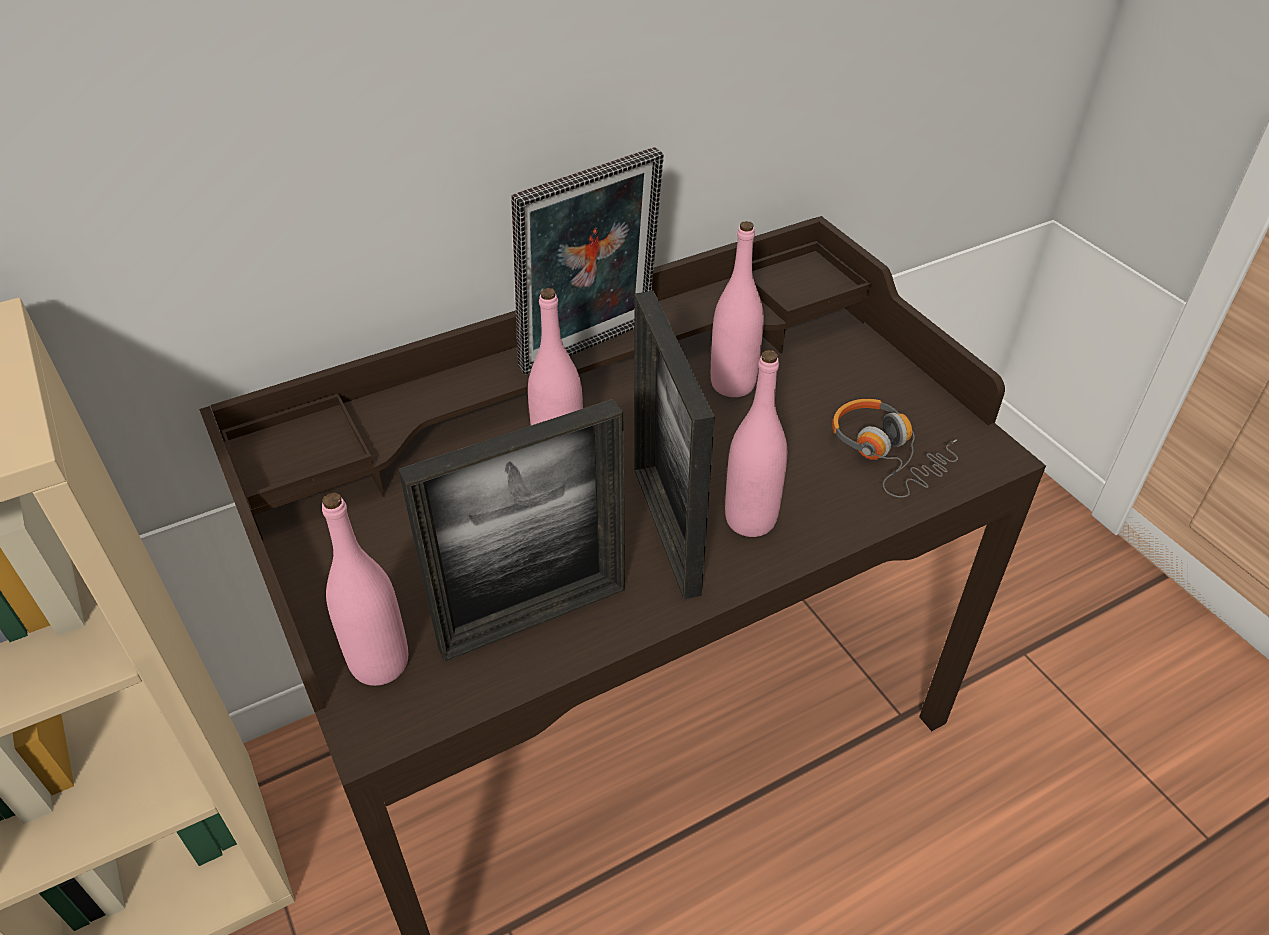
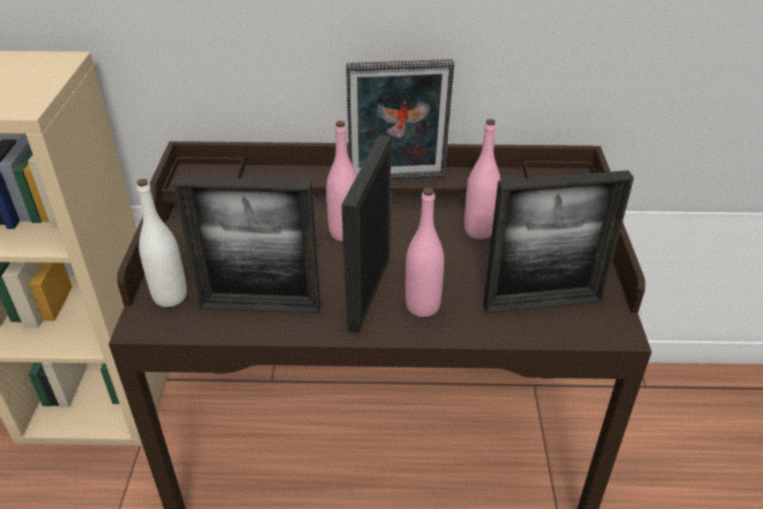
camera: 30 degrees right, 5 degrees down
(380, 663) = (170, 296): pink bottle -> white bottle
(886, 454) = (542, 303): headphones -> picture frame

